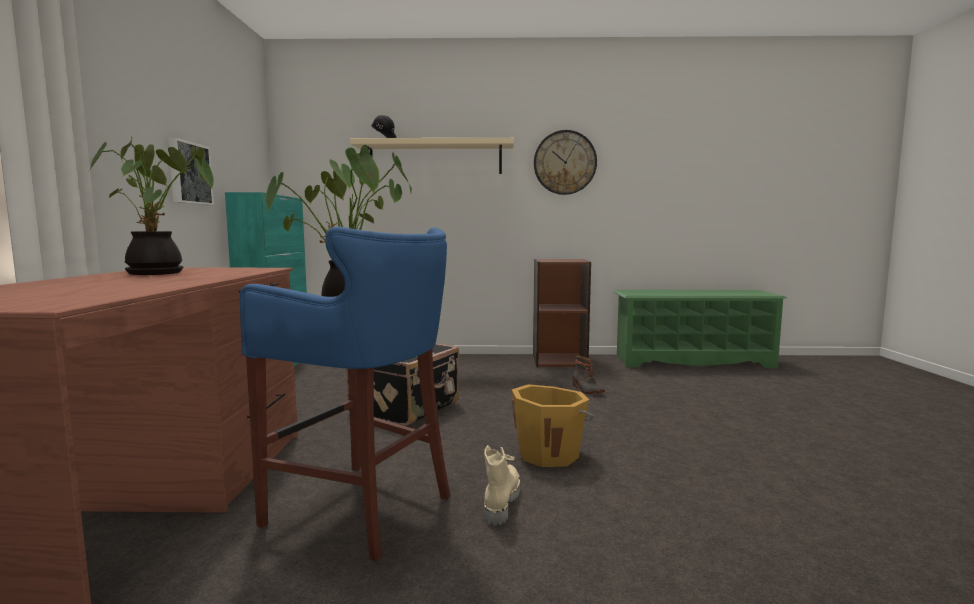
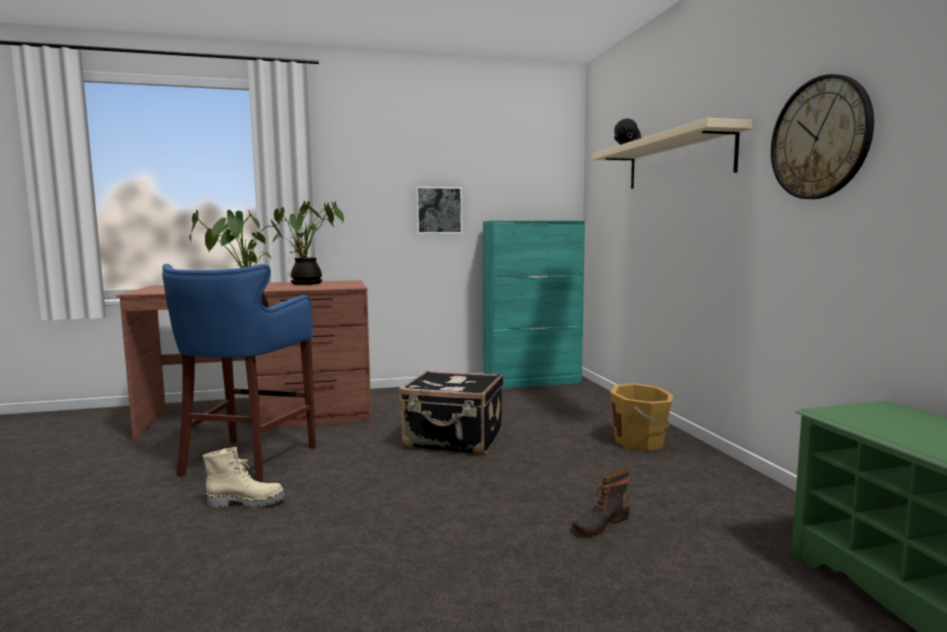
camera: 75 degrees right, 0 degrees up
(549, 454) = (349, 514): orange bucket -> orange bucket (641, 442)
(559, 360) = (750, 492): brown bookcase -> none

